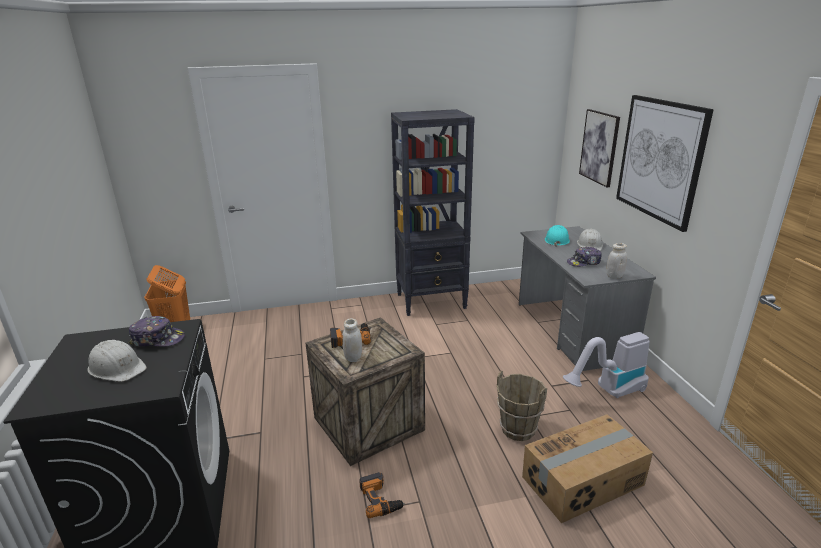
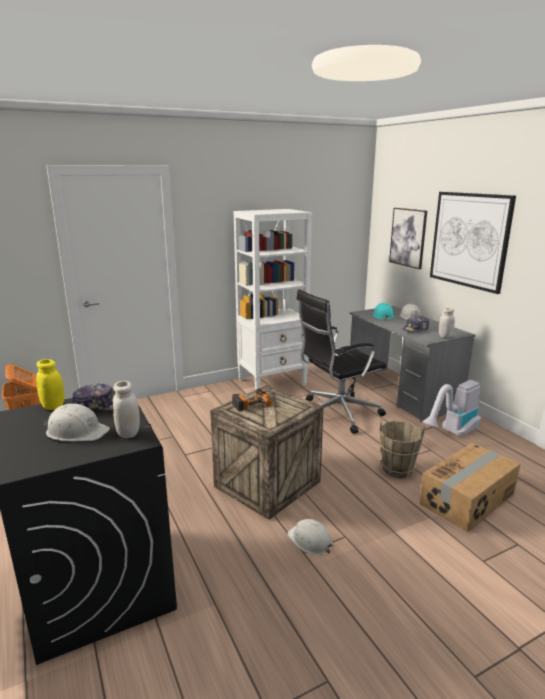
camera: 15 degrees left, 5 degrees down
(119, 334) = (53, 406): none -> yellow jar
(353, 358) = (263, 416): white jar -> white jar (128, 433)
(380, 499) = (310, 540): power drill -> white hard hat
(432, 301) = (273, 382): black bookcase -> white bookcase
(483, 348) = (337, 413): none -> black office chair

